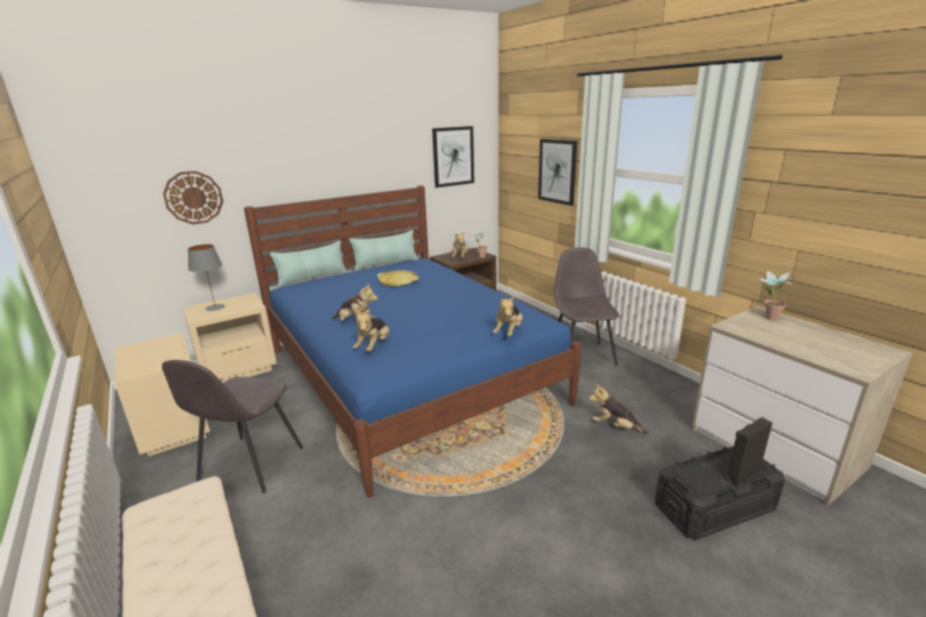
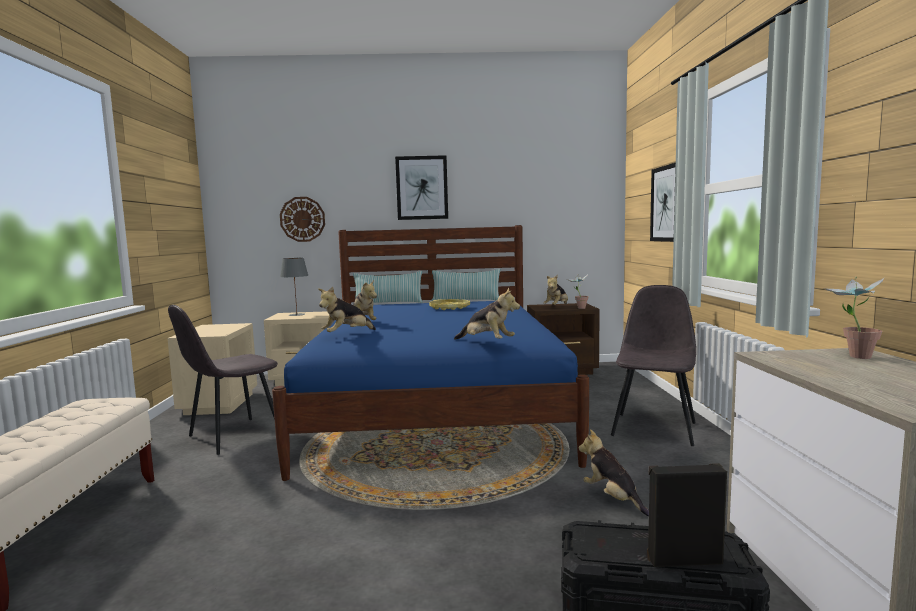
camera: 30 degrees right, 15 degrees down
(453, 156) = (563, 198): picture -> picture (422, 188)
(508, 332) = (487, 342): plush toy -> plush toy turned 105 degrees counterclockwise

